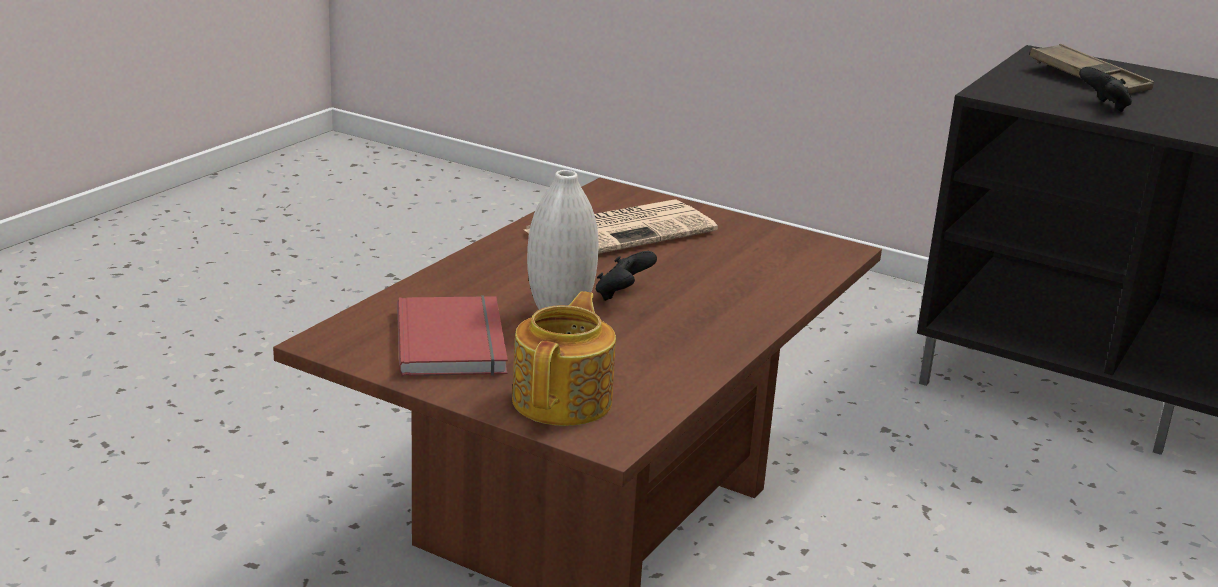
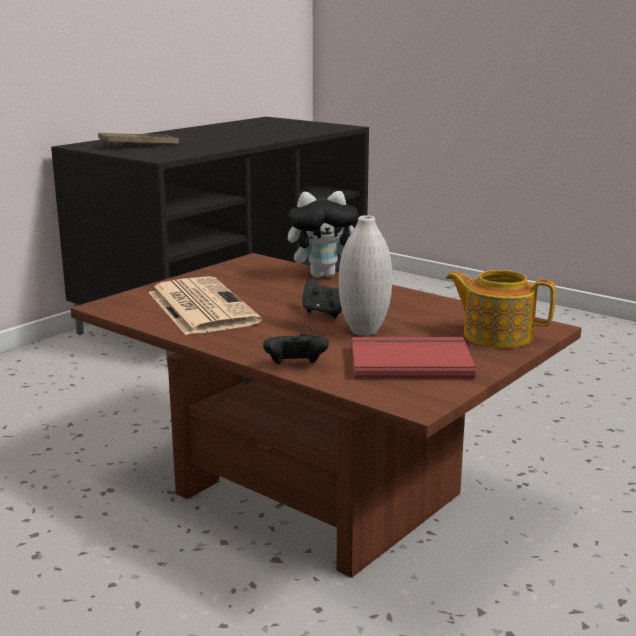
camera: 80 degrees left, 5 degrees down
(792, 293) = (324, 275): none -> plush toy
(1104, 107) = (196, 148): black game controller -> black game controller (295, 367)

